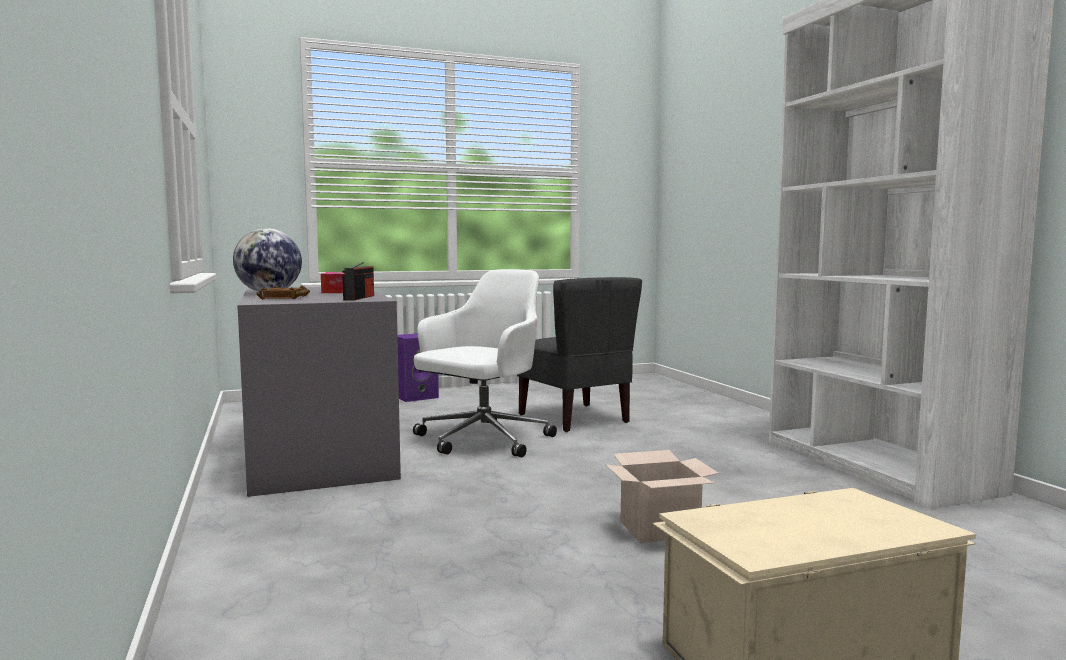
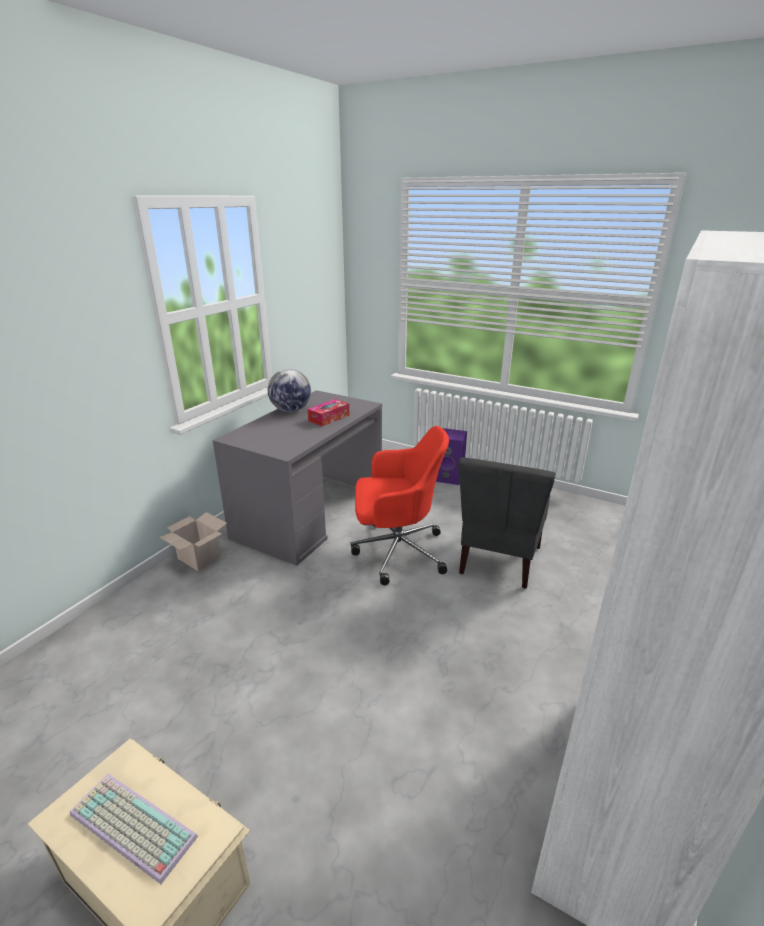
camera: 50 degrees right, 20 degrees up
(285, 298) = (264, 429): brown book -> none
(359, 298) = (289, 445): radio -> none
(482, 440) = (396, 551): white office chair -> red office chair
(658, 530) = (312, 716): cardboard box -> cardboard box (198, 558)
(812, 522) = (129, 827): none -> keyboard

